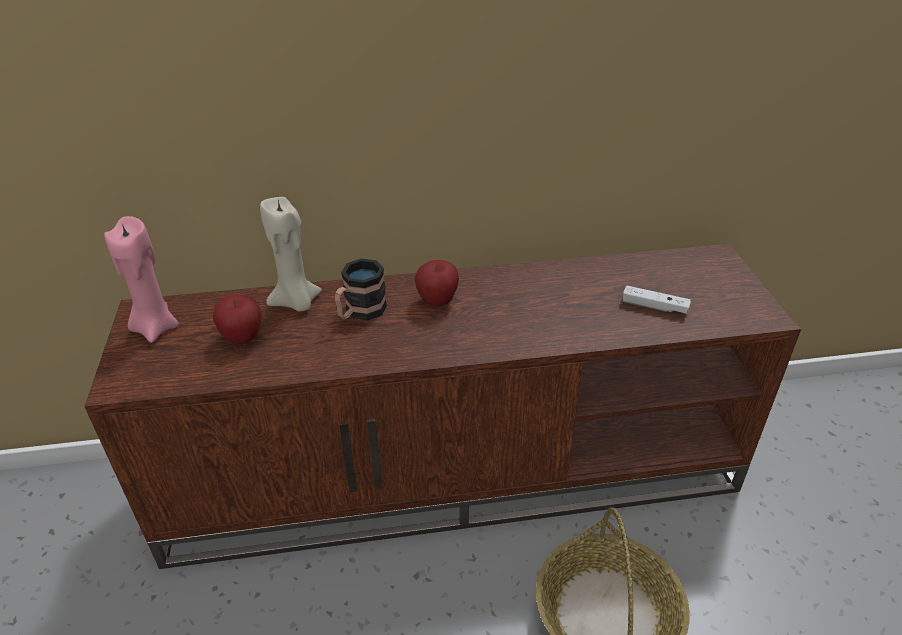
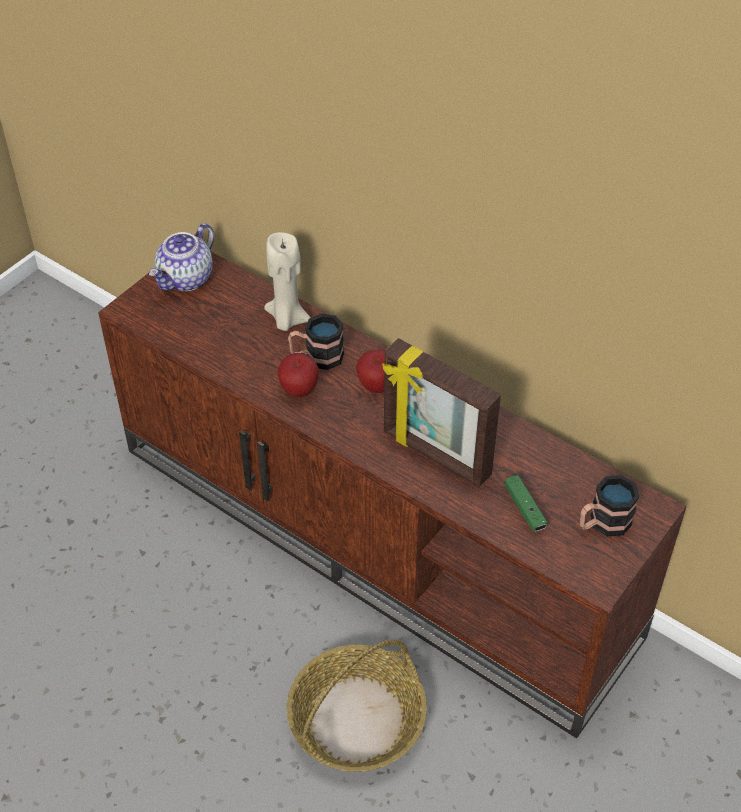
camera: 45 degrees right, 10 degrees up
(155, 328) = (186, 279): pink candle -> teapot
(243, 338) = (224, 325): apple -> apple (299, 390)
(547, 316) = (435, 455): none -> picture frame
(654, 307) = (524, 508): white game controller -> green game controller
(708, 282) = (603, 523): none -> mug

